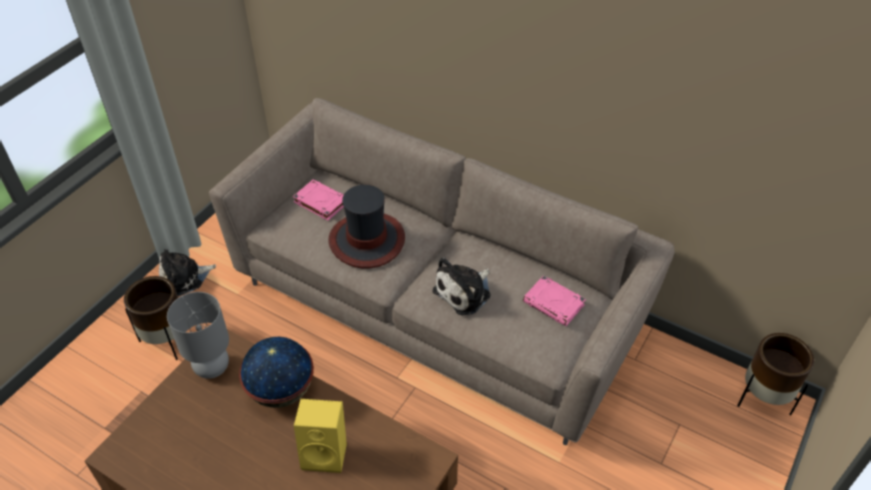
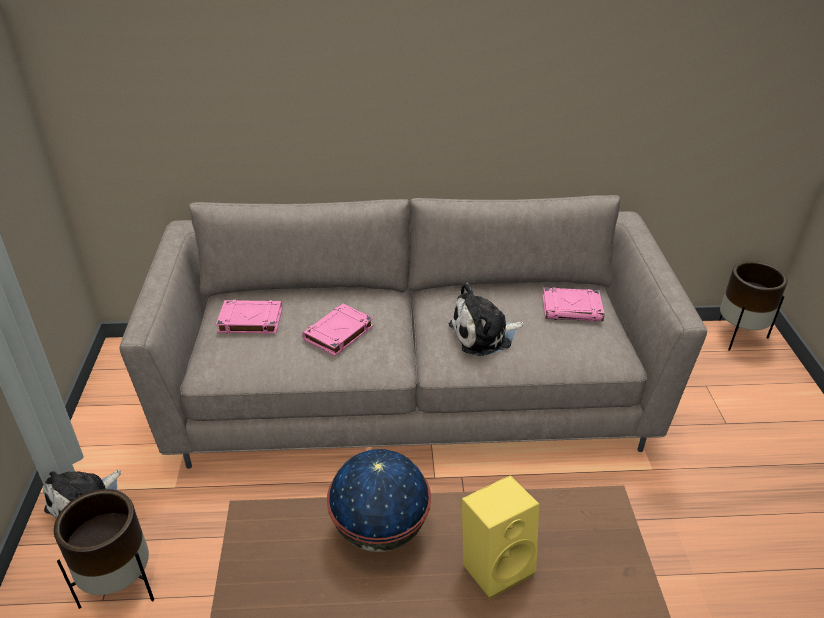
camera: 35 degrees left, 10 degrees down
(212, 367) = (267, 552): grey table lamp -> none
(367, 240) = (338, 333): hat -> pink book
(465, 292) = (484, 335): plush toy -> plush toy turned 60 degrees clockwise

